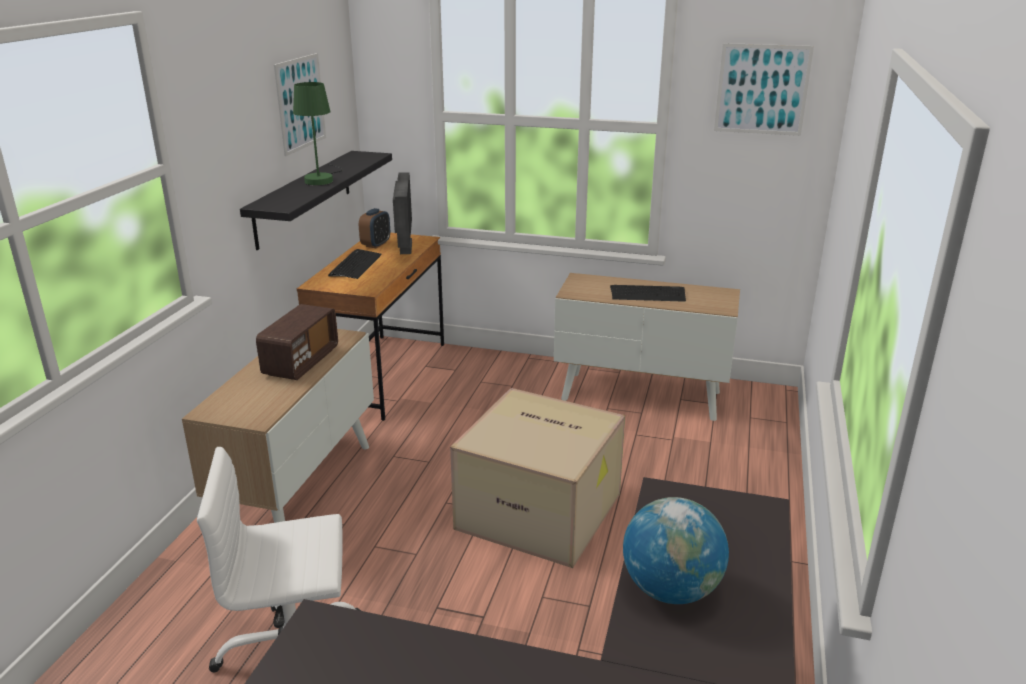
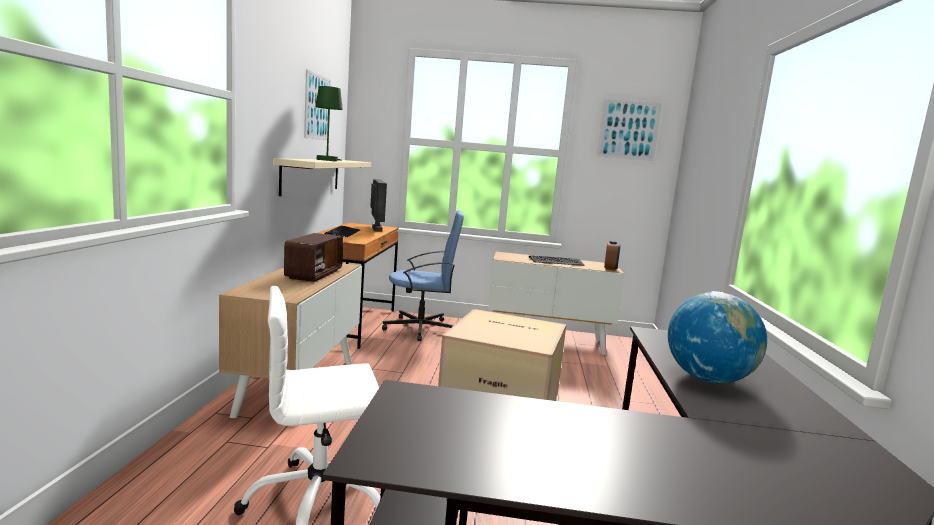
camera: 10 degrees left, 15 degrees down
(304, 197) = (311, 175): black shelf -> beige shelf
(376, 244) = (353, 227): alarm clock -> alarm clock (610, 268)
(473, 379) = (421, 329): none -> blue office chair

